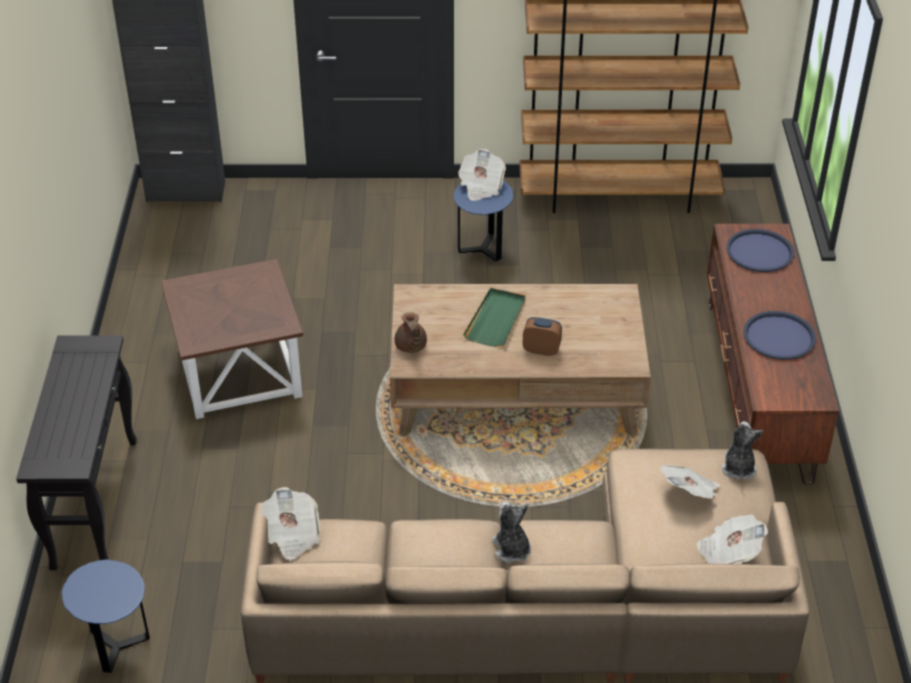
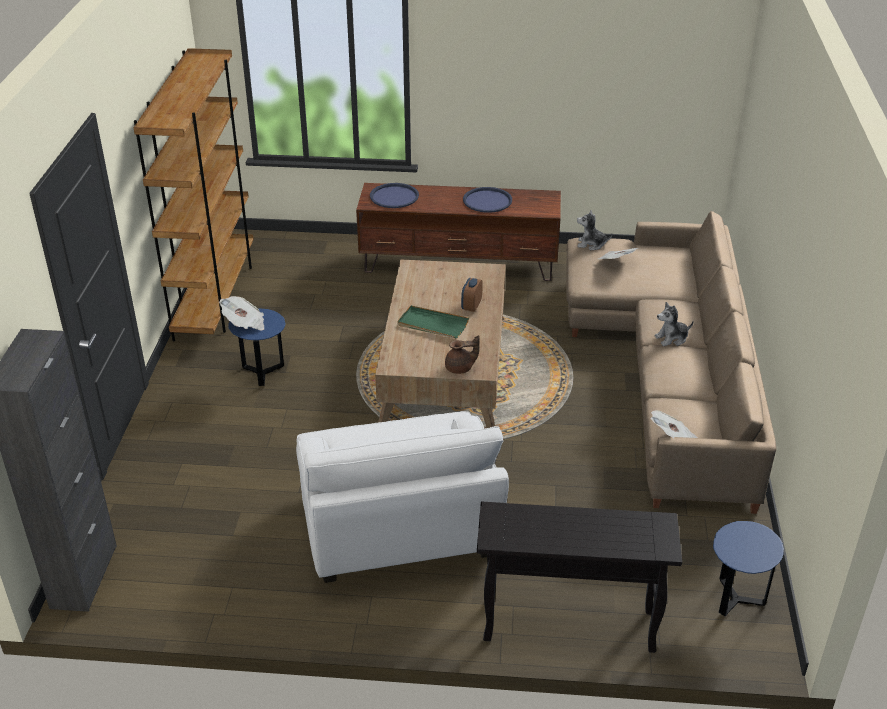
camera: 85 degrees left, 5 degrees down
(237, 372) = (398, 529): brown side table -> white armchair
(729, 552) = (667, 255): newspaper -> none

